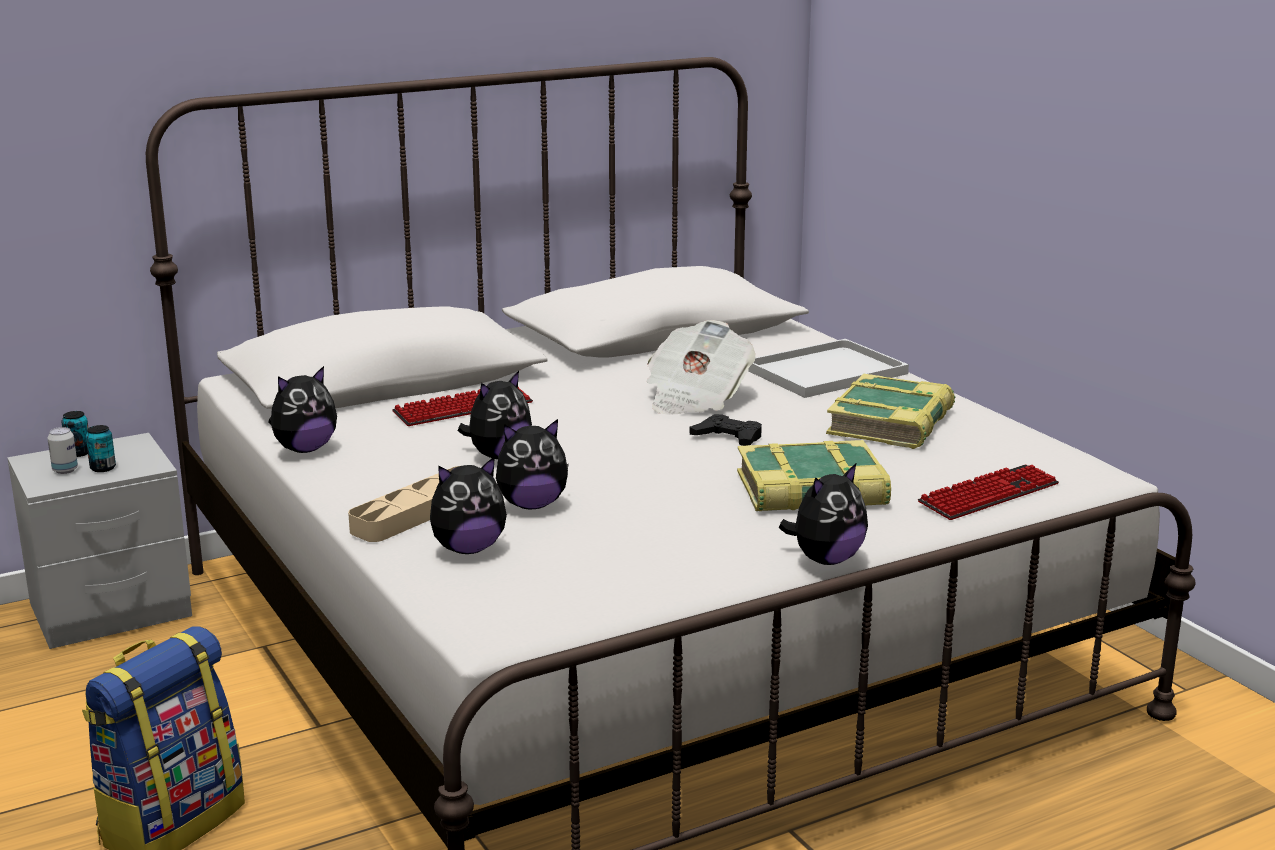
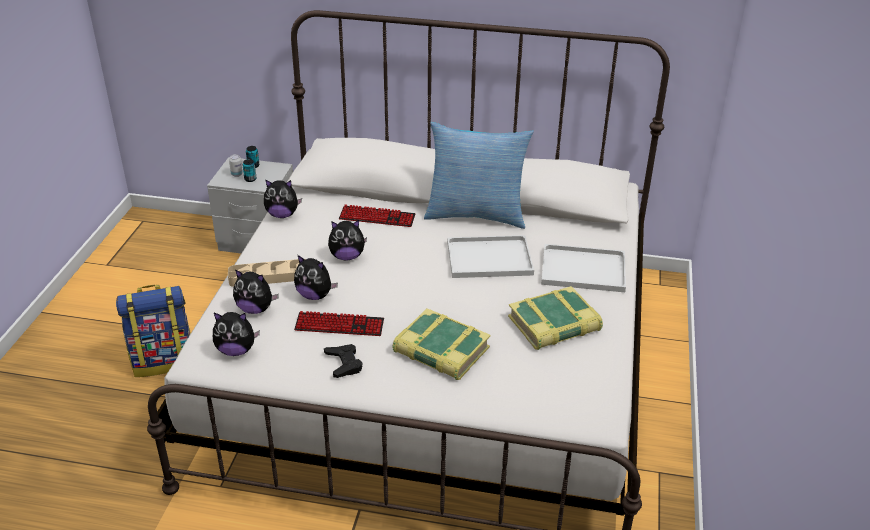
camera: 40 degrees right, 15 degrees up
(596, 367) = (476, 214): none -> pillow
(695, 398) = (487, 259): newspaper -> white tray
(728, 437) = (460, 295): black game controller -> black game controller (344, 363)
(826, 559) = (377, 398): plush toy -> plush toy (236, 350)
(989, 495) = (519, 401): keyboard -> keyboard (339, 325)

